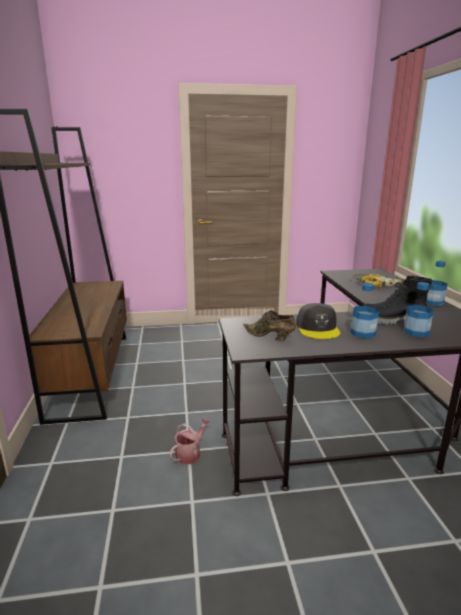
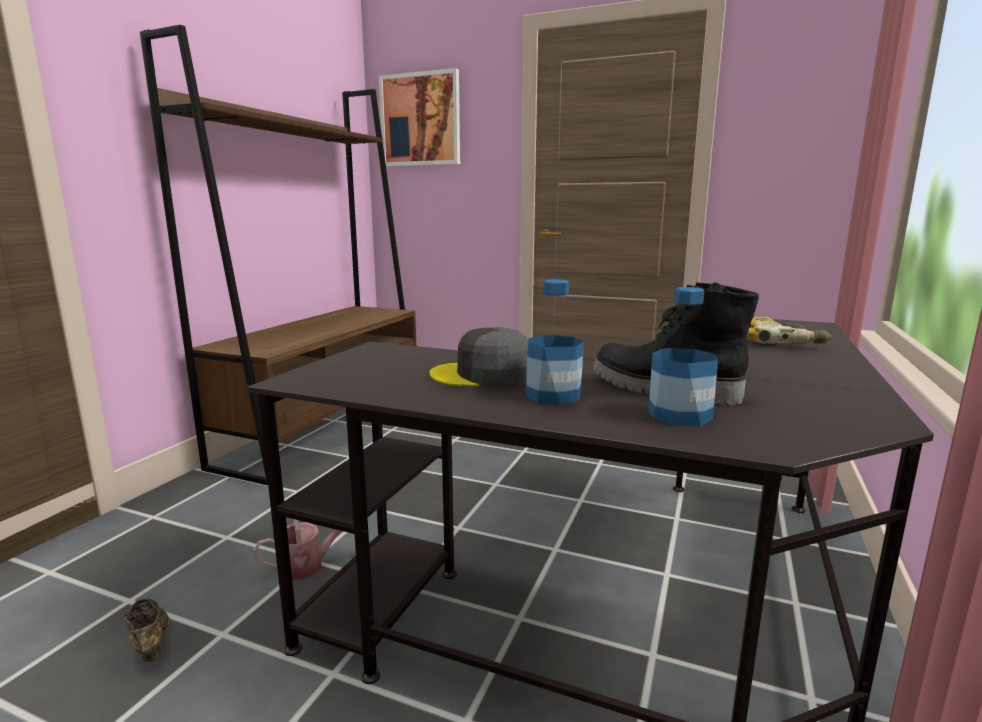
camera: 30 degrees right, 5 degrees down
(104, 146) = (420, 120): none -> picture
(270, 337) = (377, 371): brown shoe -> brown shoe (151, 643)
(318, 328) = (484, 375): grey cap -> grey cap turned 75 degrees clockwise
(432, 302) = (843, 379): bottle -> none

